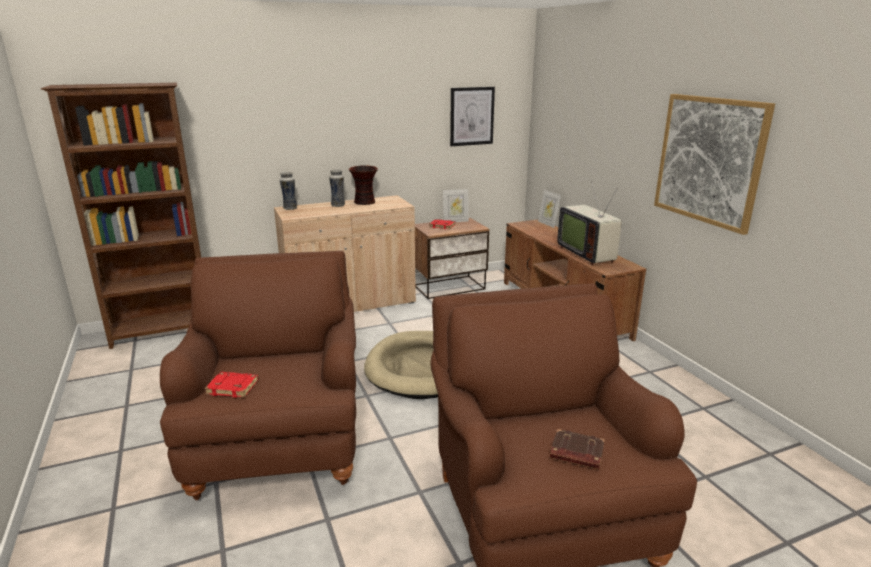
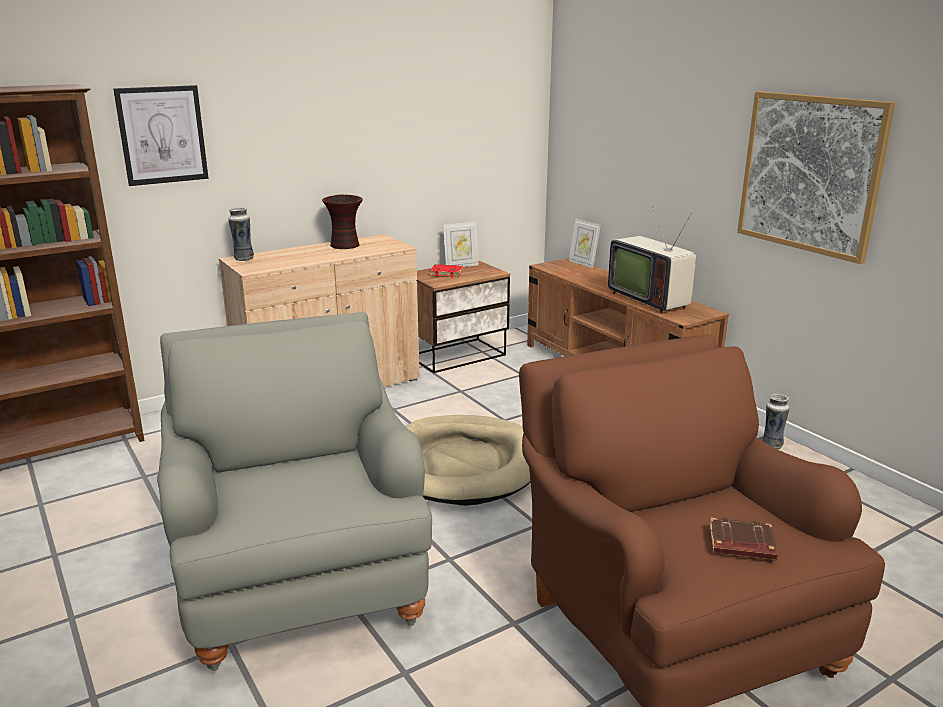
camera: 10 degrees left, 0 degrees up
(233, 387) = (261, 508): red book -> none
(280, 440) = (300, 578): brown armchair -> grey armchair
(338, 205) = (310, 251): vase -> vase (771, 445)
(471, 116) = (476, 123): picture -> picture (162, 135)

